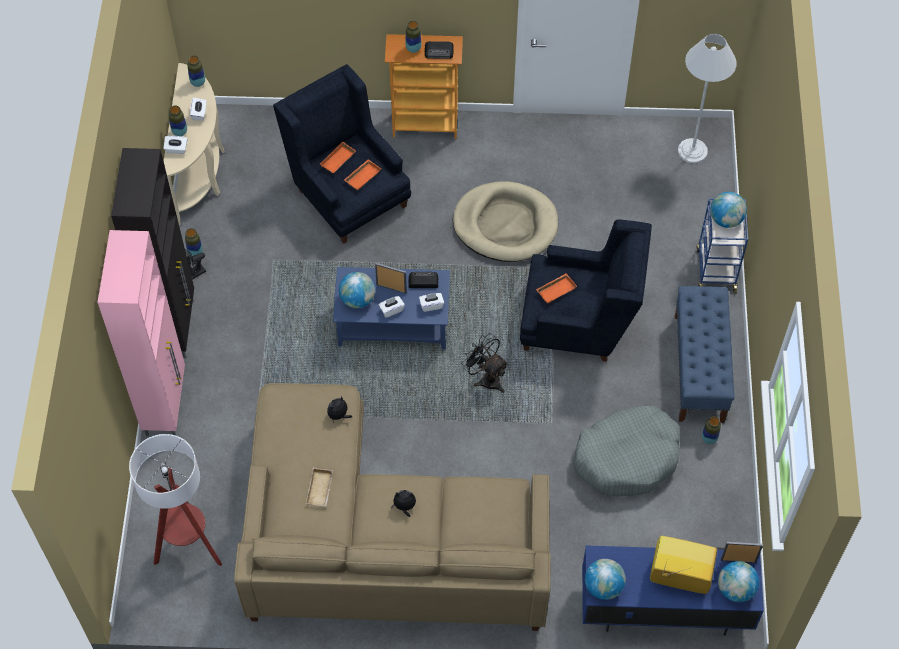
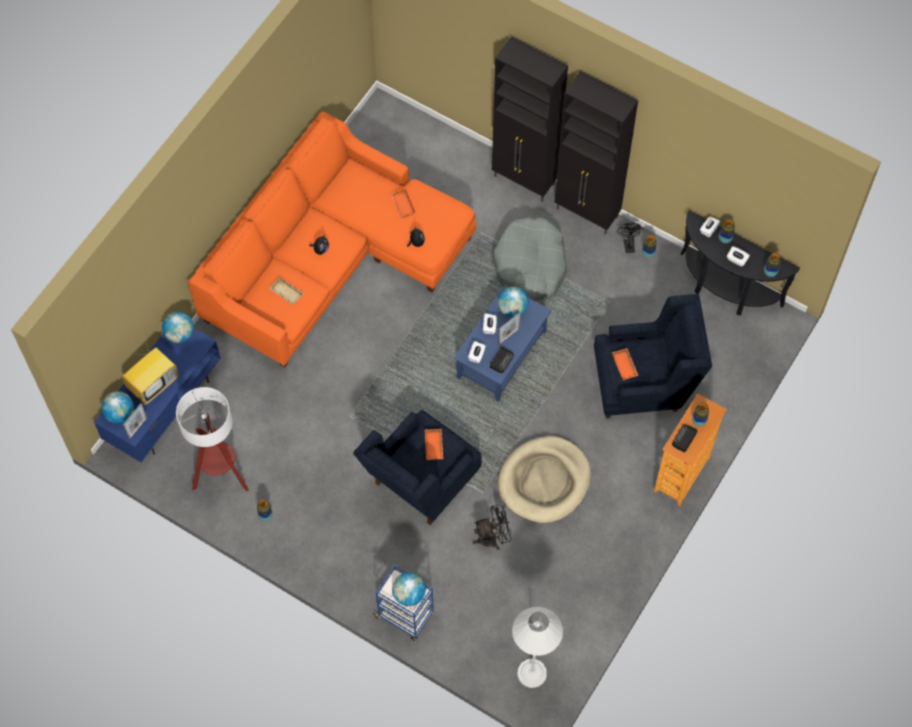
camera: 120 degrees right, 5 degrees up
(166, 404) = (524, 181): pink cabinet -> black cabinet
(189, 546) = (404, 150): floor lamp -> floor lamp (221, 475)
(200, 172) = (725, 289): beige console table -> black console table
(320, 490) = (365, 204): beige tray -> beige tray (285, 293)
(338, 161) = (651, 356): orange tray -> orange tray (402, 205)
(379, 541) = (332, 260): beige sofa -> orange sofa
(486, 378) = (415, 393): black fan -> black fan (492, 538)
(627, 457) = (289, 450): grey dog bed -> grey dog bed (530, 265)
(699, 369) = (326, 545): blue bench -> none

